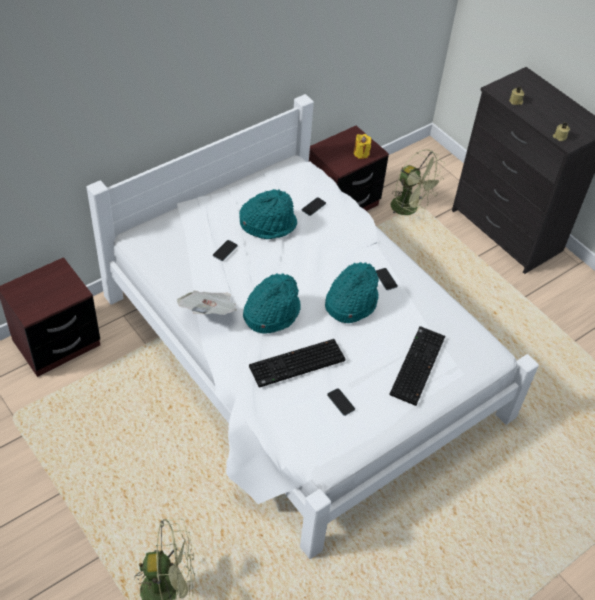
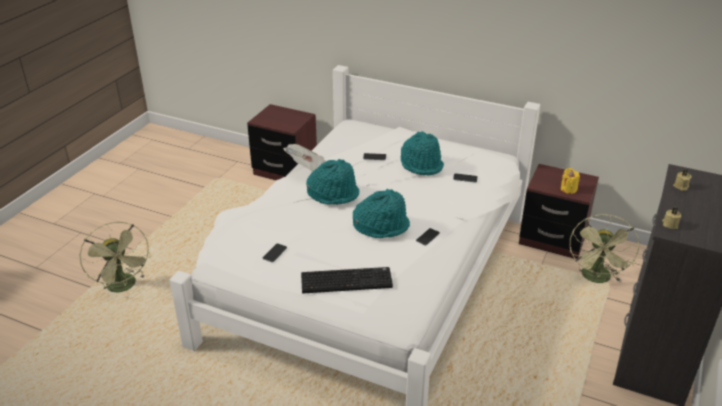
camera: 65 degrees right, 15 degrees down
(296, 365) = (293, 221): keyboard -> none

